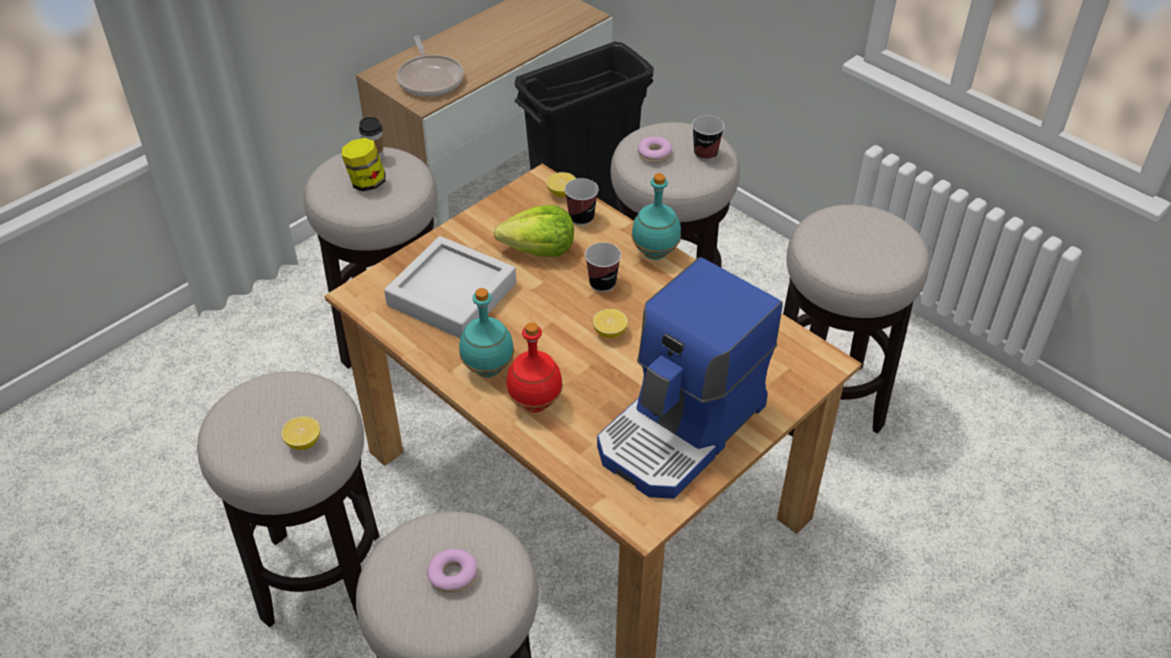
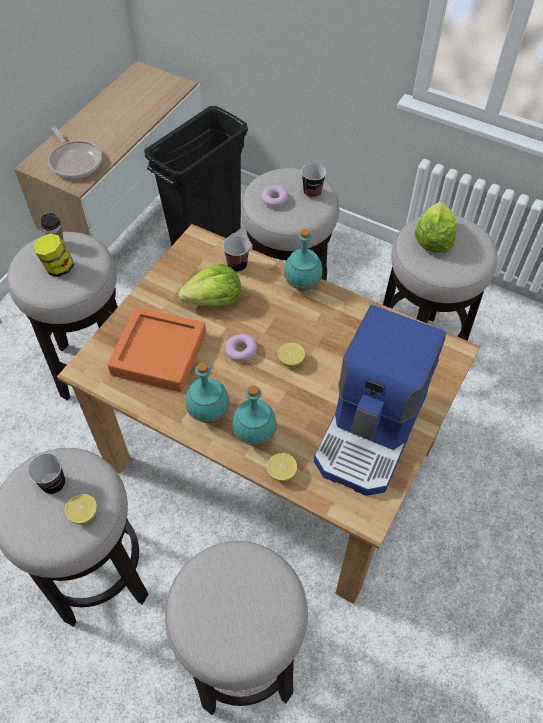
camera: 15 degrees left, 10 degrees up
(452, 294) = (159, 354): grey tray -> orange tray
(453, 575) = (241, 603): donut -> donut (241, 351)
(536, 403) = (255, 435): red bottle -> turquoise bottle
(561, 193) = (215, 247): lemon -> lemon (281, 472)
(602, 283) = (271, 319): cup -> cup (53, 483)
(844, 232) = (433, 239): none -> lettuce

